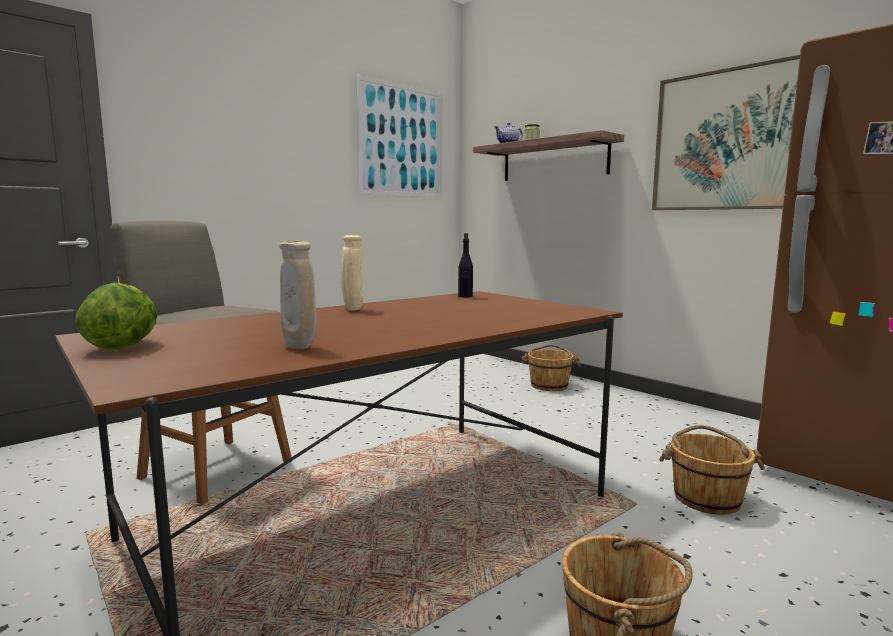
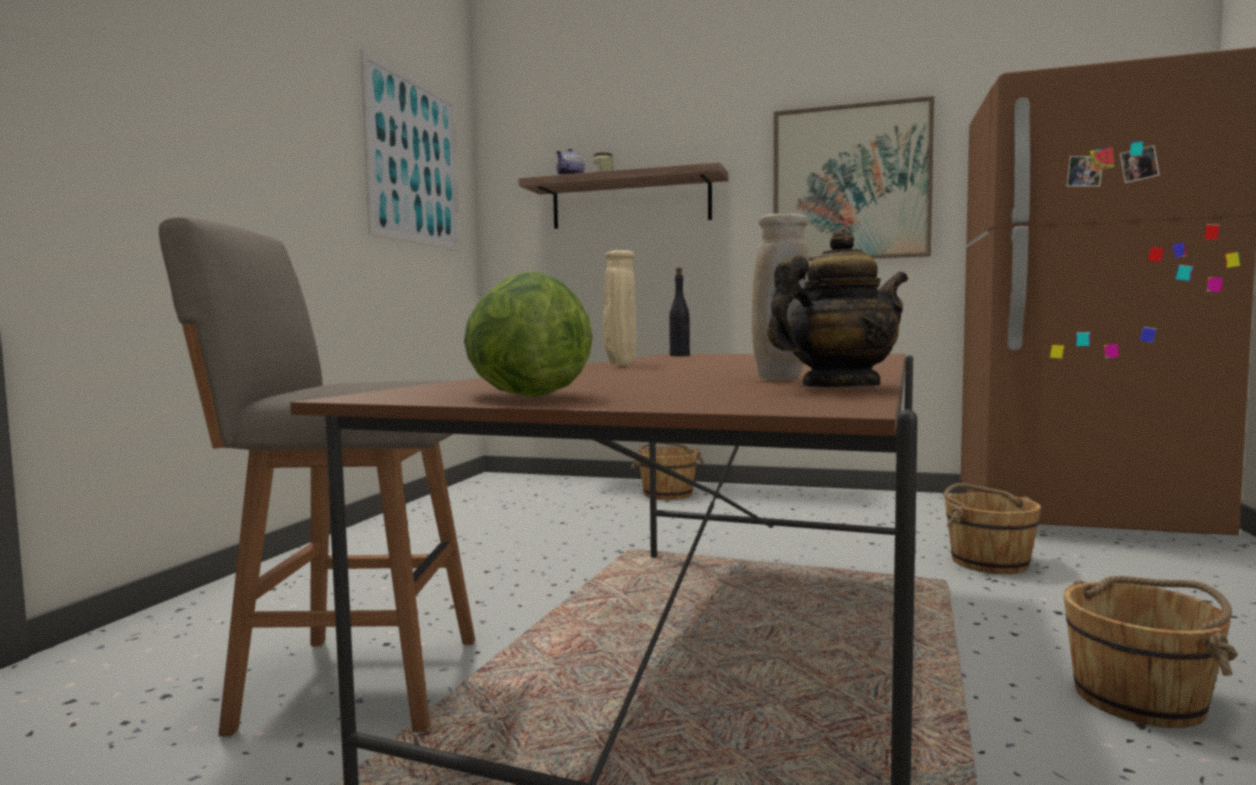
camera: 30 degrees left, 5 degrees down
(260, 365) = (838, 388): none -> teapot

